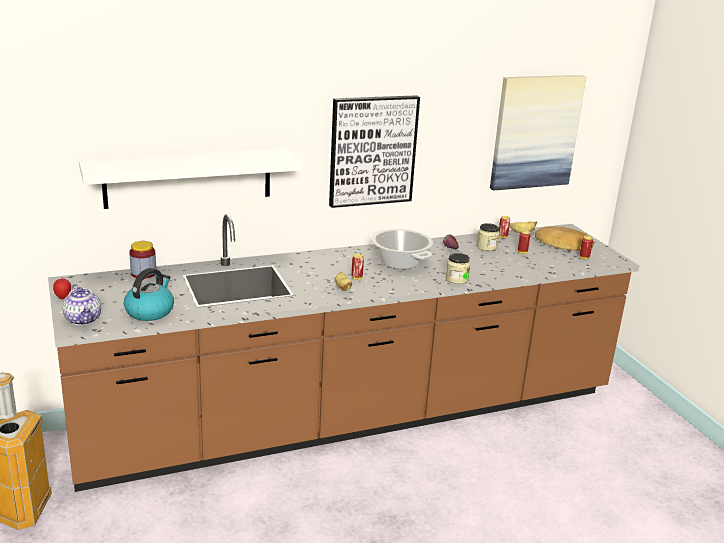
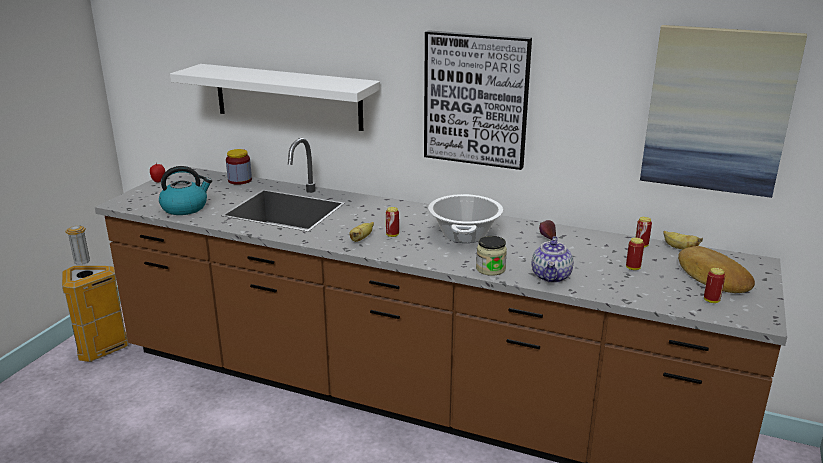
camera: 45 degrees right, 0 degrees up
(83, 319) = (137, 199): teapot -> teapot (551, 277)
(487, 247) = (597, 250): jar -> none

